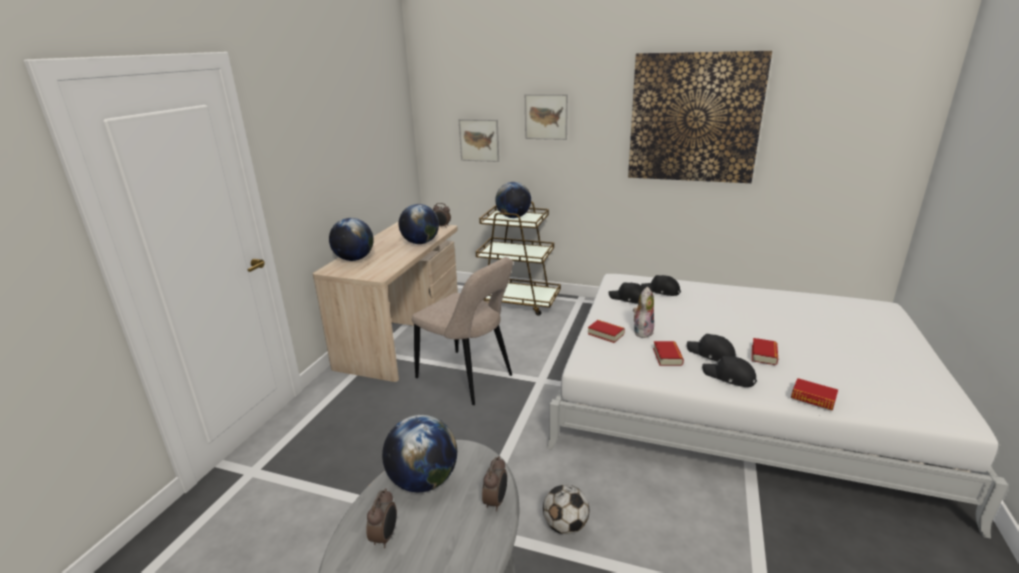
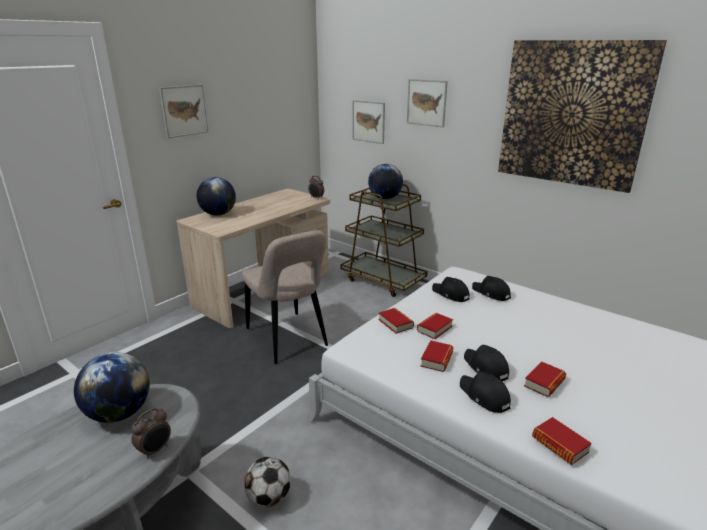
camera: 20 degrees right, 0 degrees up
(307, 147) = (184, 111): none -> picture
(385, 537) = (49, 451): alarm clock -> none
(420, 243) = (283, 209): globe -> none
(642, 331) = (434, 329): plush toy -> book

